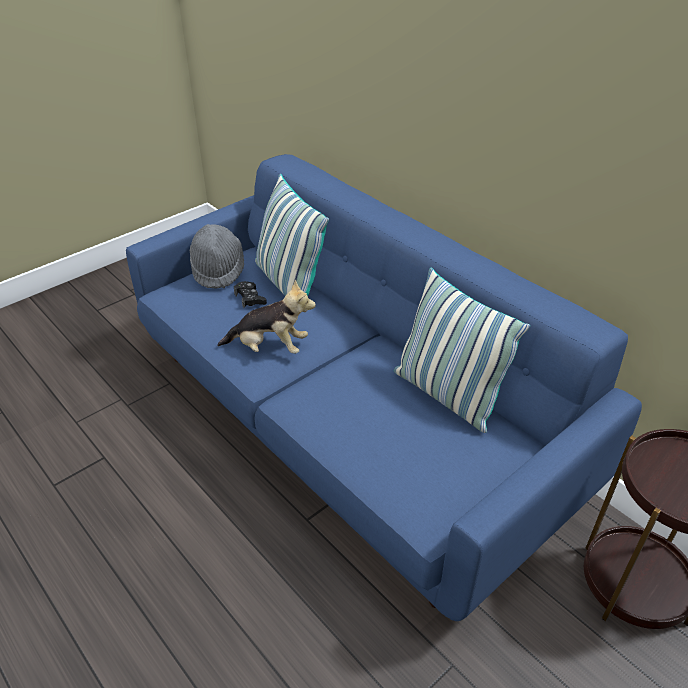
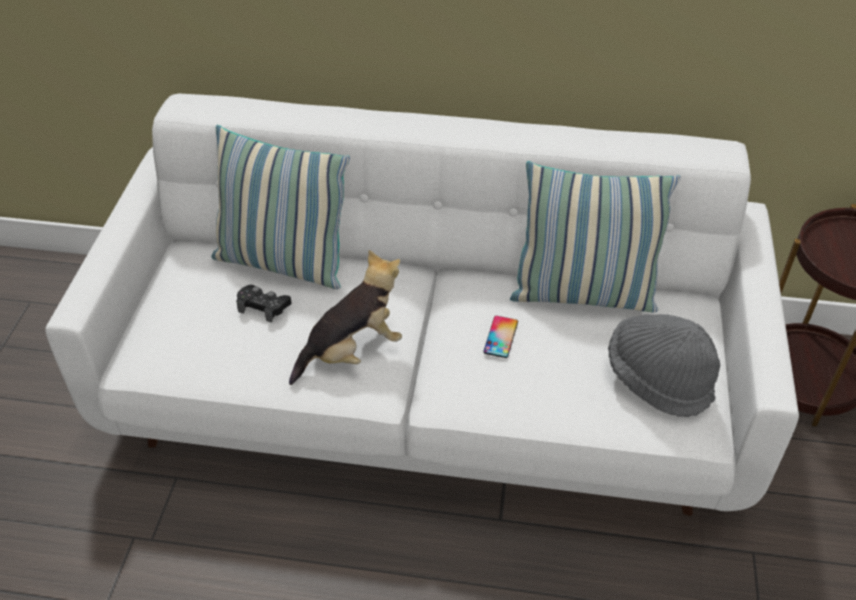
camera: 40 degrees left, 5 degrees up
(218, 269) = (176, 292): grey hat -> grey hat (658, 379)
(345, 422) = (429, 393): blue sofa -> white sofa
(360, 387) = (500, 337): none -> phone

